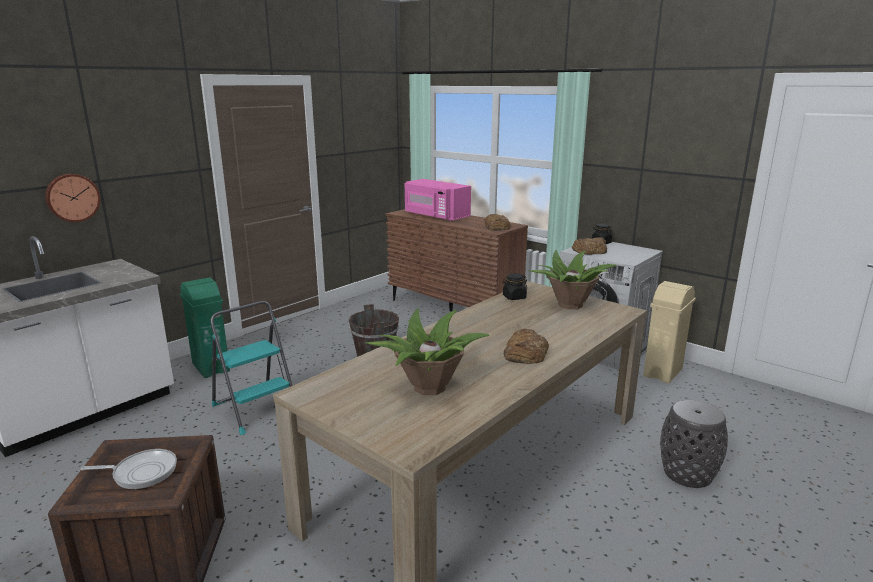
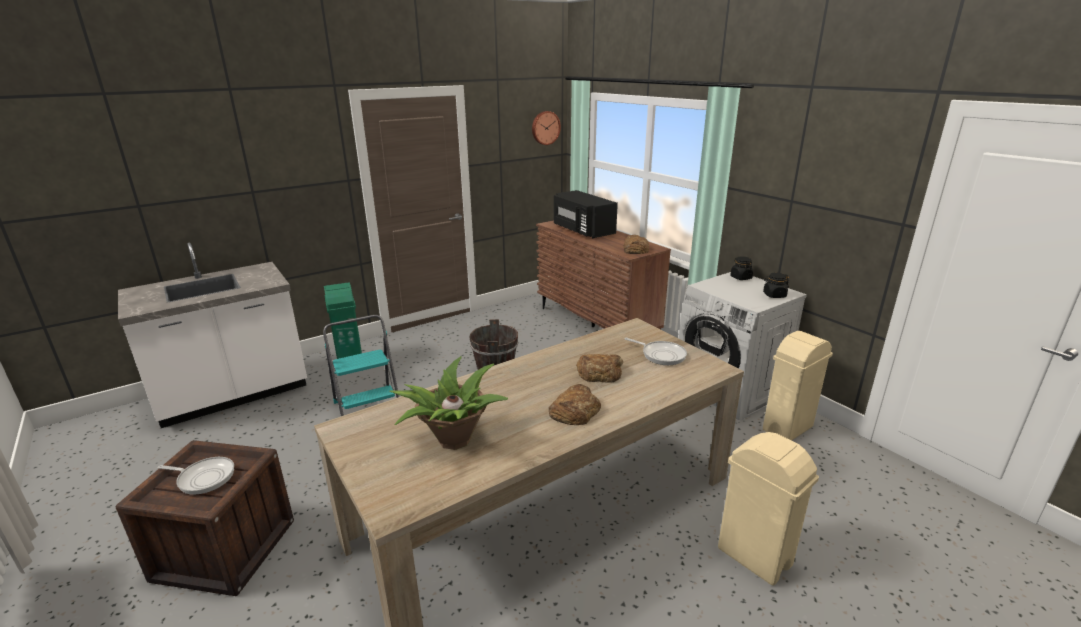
camera: 15 degrees right, 5 degrees up
(72, 197) = (228, 207): wall clock -> wall clock (545, 128)
(435, 216) = (582, 230): pink microwave -> black microwave
(514, 297) = (608, 337): black jar -> black jar (774, 295)
(570, 305) = (661, 355): potted plant -> frying pan
(590, 250) = (721, 287): bread -> bread (599, 372)
(687, 474) = (754, 557): grey stool -> beige trash can

